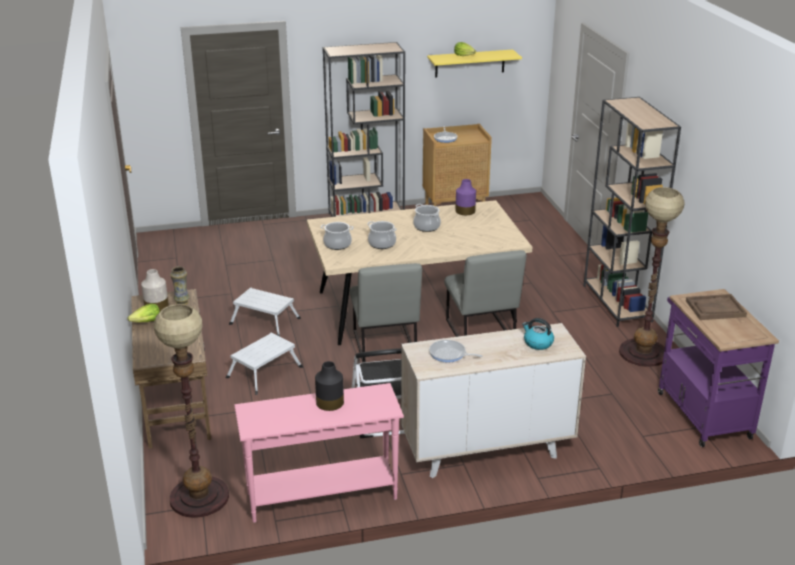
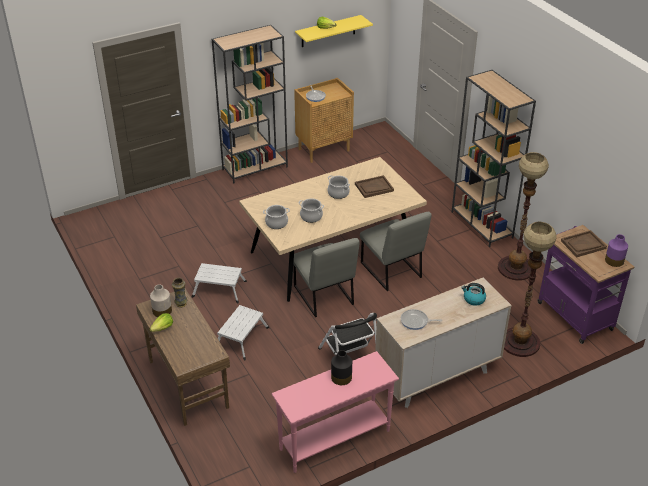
camera: 15 degrees left, 10 degrees up
(199, 497) = (244, 460): floor lamp -> floor lamp (519, 342)
(465, 211) = (361, 172): purple vase -> purple vase (614, 260)
(473, 227) = (374, 187): none -> brown tray

